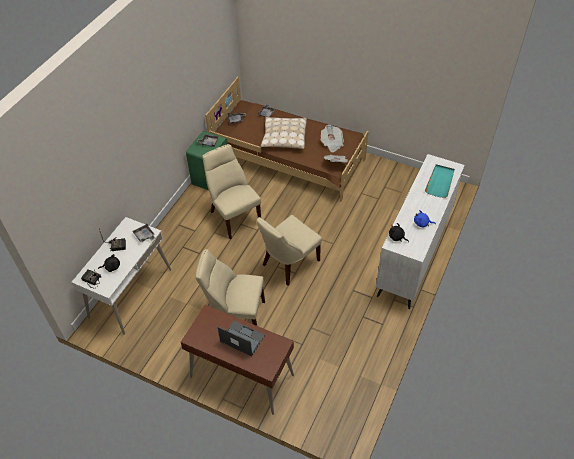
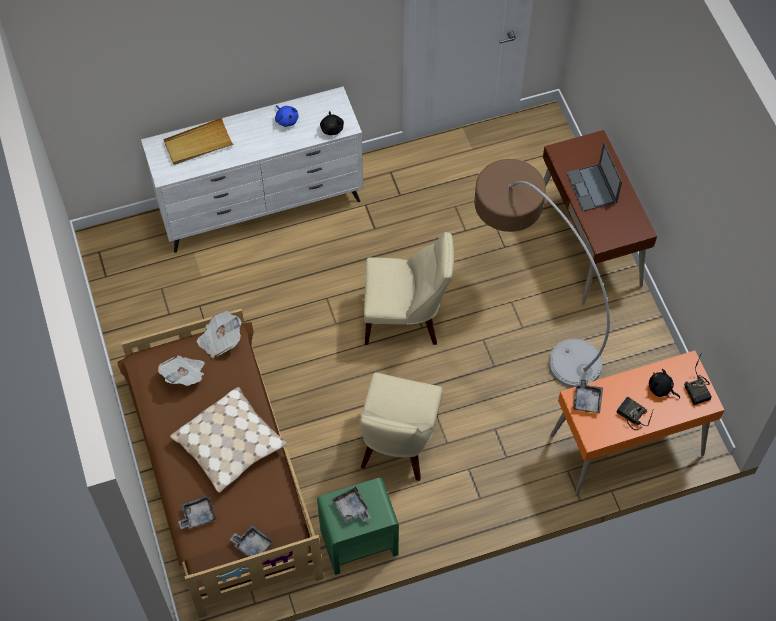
camera: 135 degrees left, 10 degrees up
(130, 293) = (626, 446): white desk -> orange desk
(235, 314) = (529, 312): beige chair -> floor lamp
(440, 182) = (198, 144): turquoise tray -> beige tray

